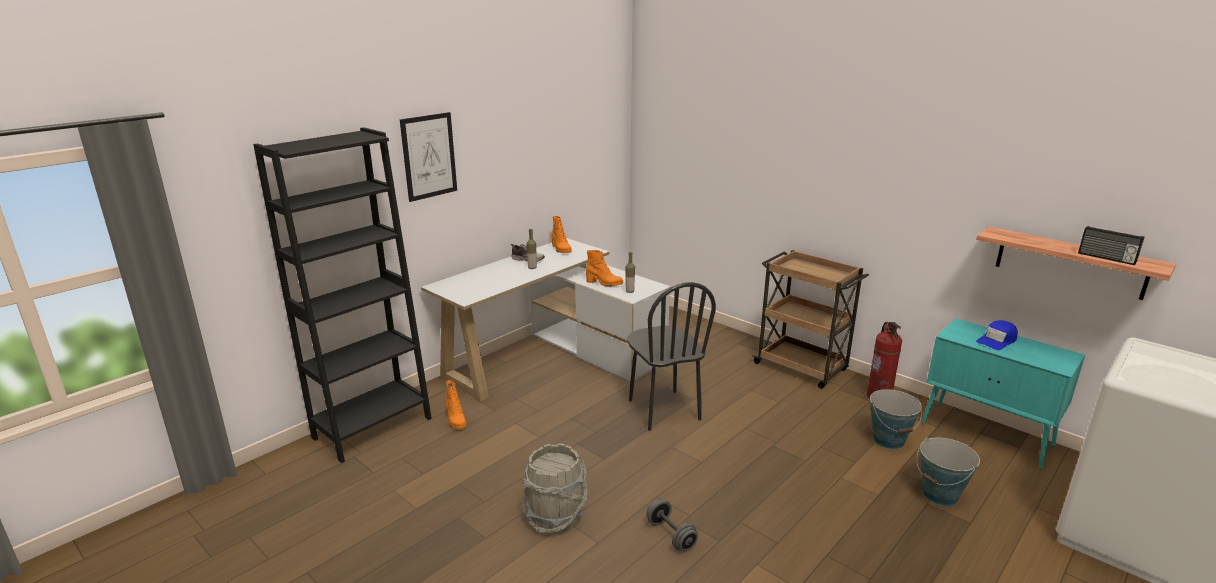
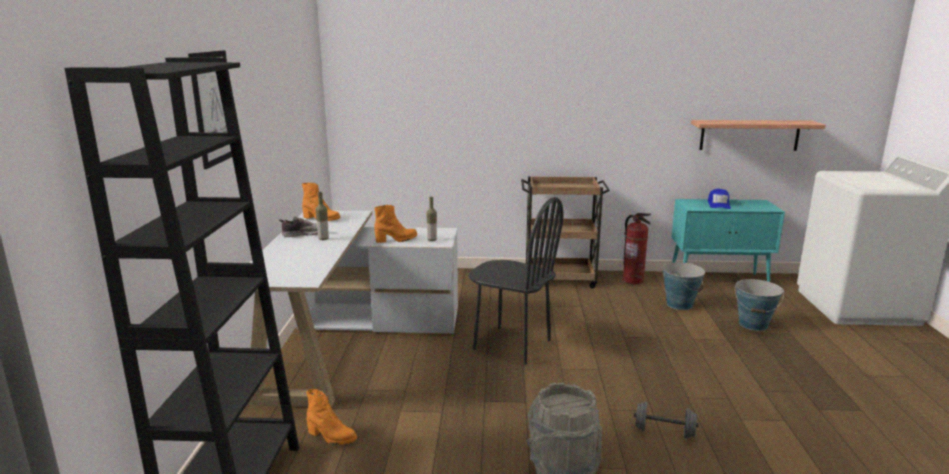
camera: 40 degrees left, 5 degrees down
(1106, 258) = (783, 123): radio -> none

